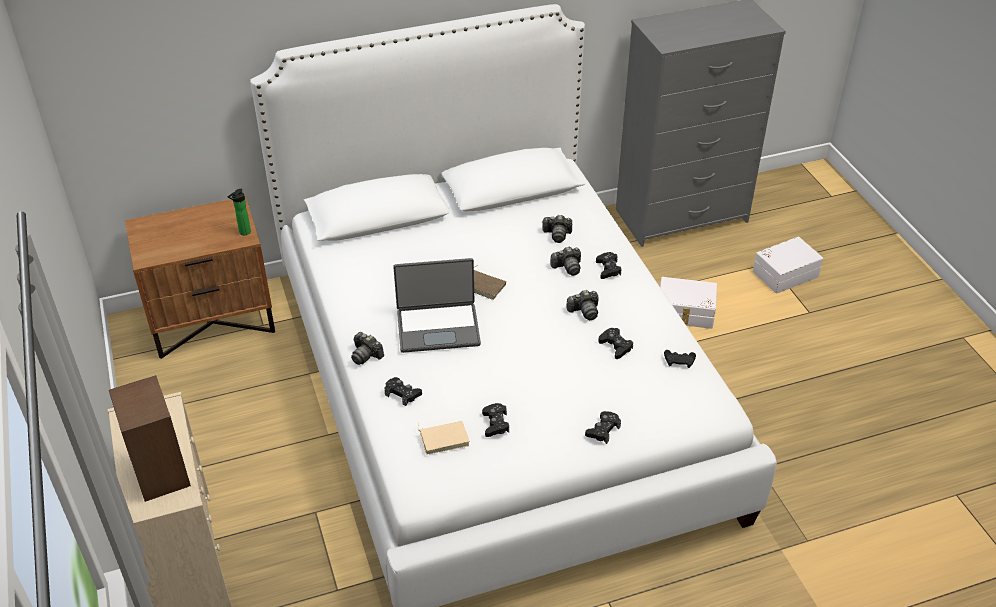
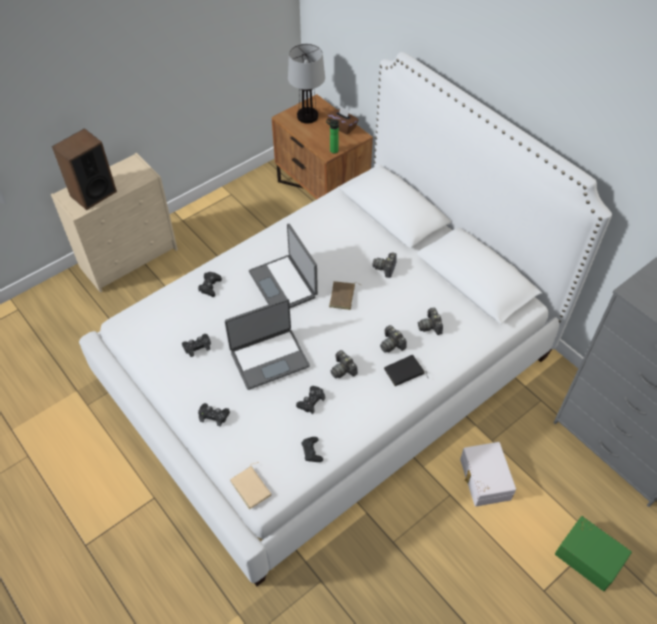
camera: 70 degrees right, 10 degrees up
(162, 238) = (307, 116): none -> table lamp
(208, 214) = (342, 127): none -> brown tissue box
(366, 355) = (241, 255): camera -> camera (385, 268)
(444, 438) = (174, 321): beige book -> beige book (252, 487)
(541, 365) = (269, 358): none -> laptop
(608, 269) = (404, 373): black game controller -> black book
(784, 273) = (589, 556): white storage box -> green storage box

